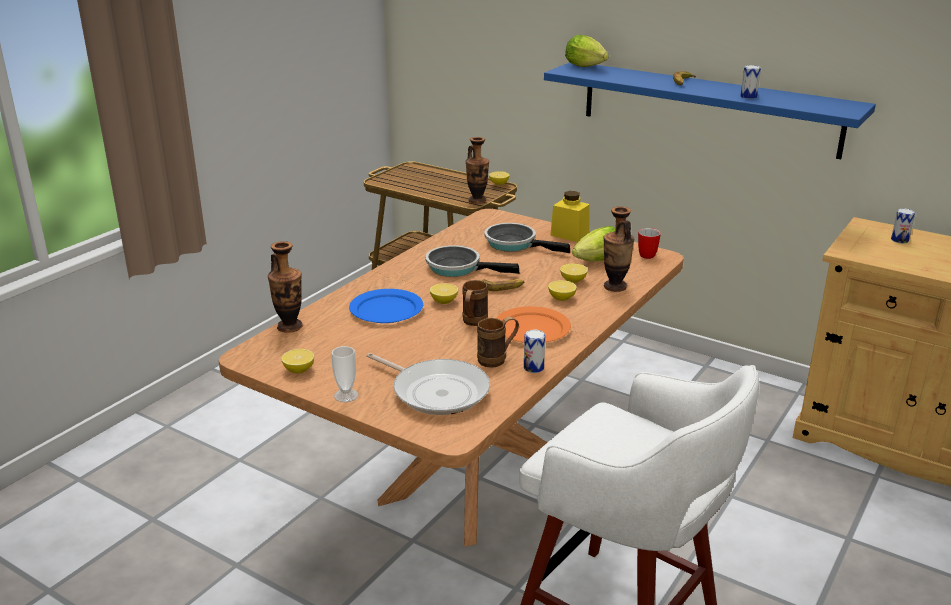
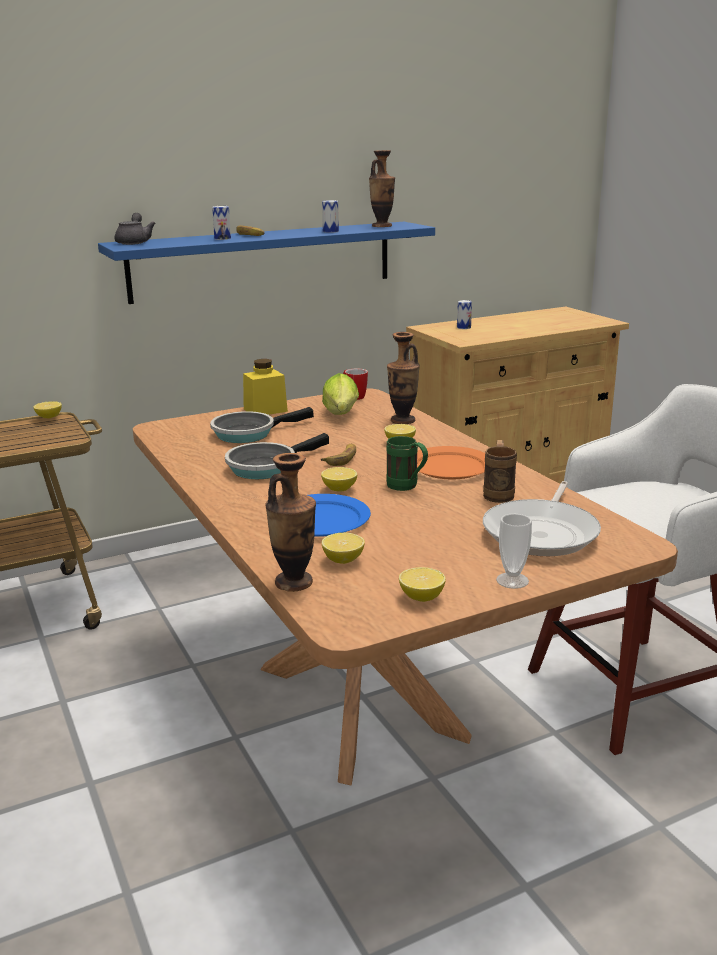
camera: 60 degrees left, 5 degrees down
(436, 391) = (542, 533): frying pan -> frying pan turned 135 degrees clockwise
(472, 323) = (407, 487): brown mug -> green mug
(477, 200) = (72, 435): vase -> vase (382, 226)
(533, 367) = (530, 483): can -> can (222, 238)
(573, 281) = (369, 431): lemon -> lemon (343, 560)
(587, 67) = (134, 242): lettuce -> grey teapot

